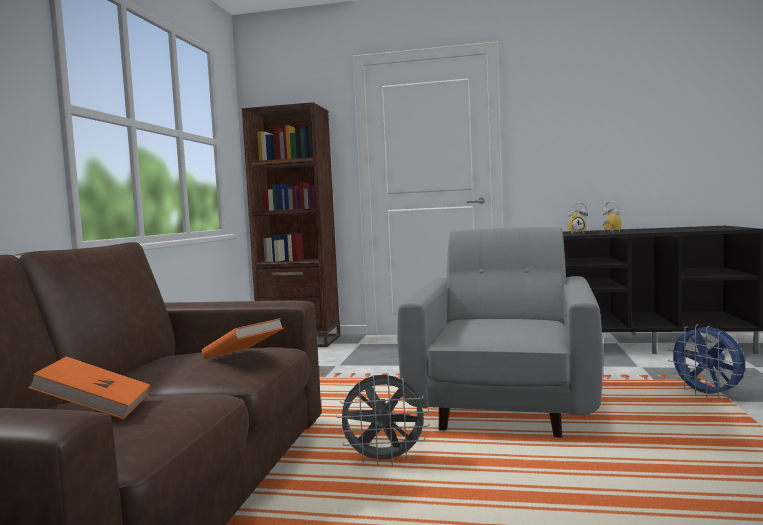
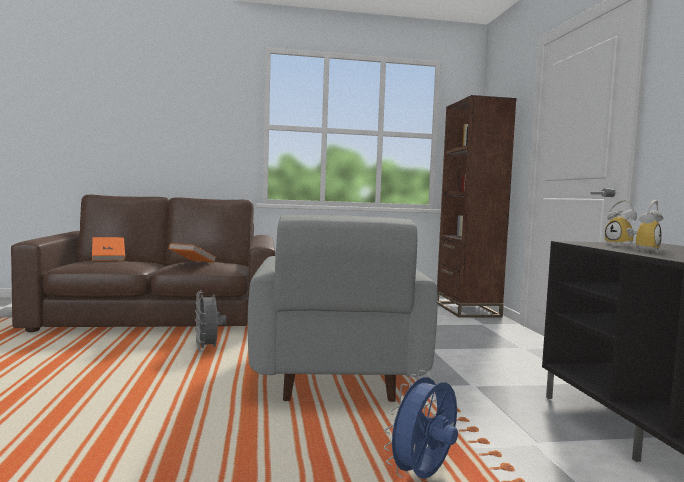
camera: 70 degrees right, 0 degrees up
(505, 403) = (335, 376): grey armchair -> grey armchair turned 90 degrees clockwise

